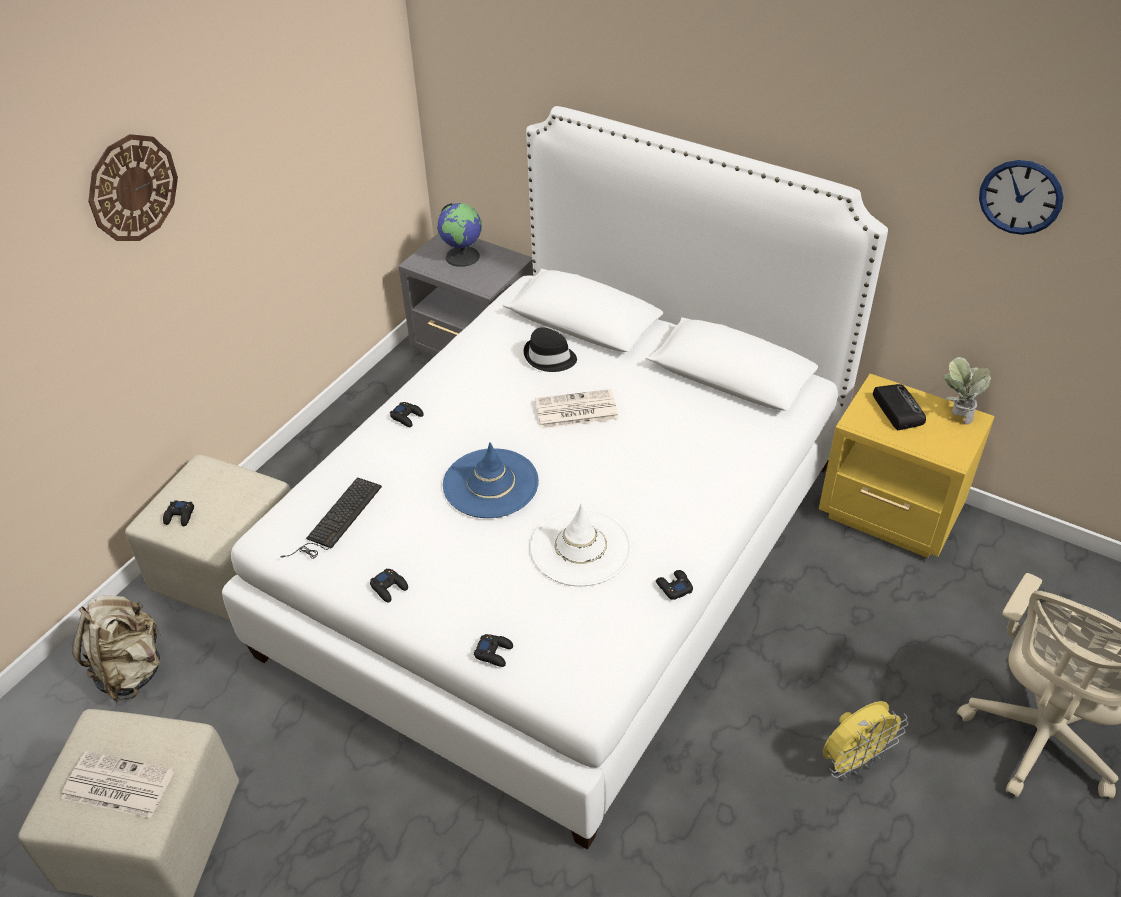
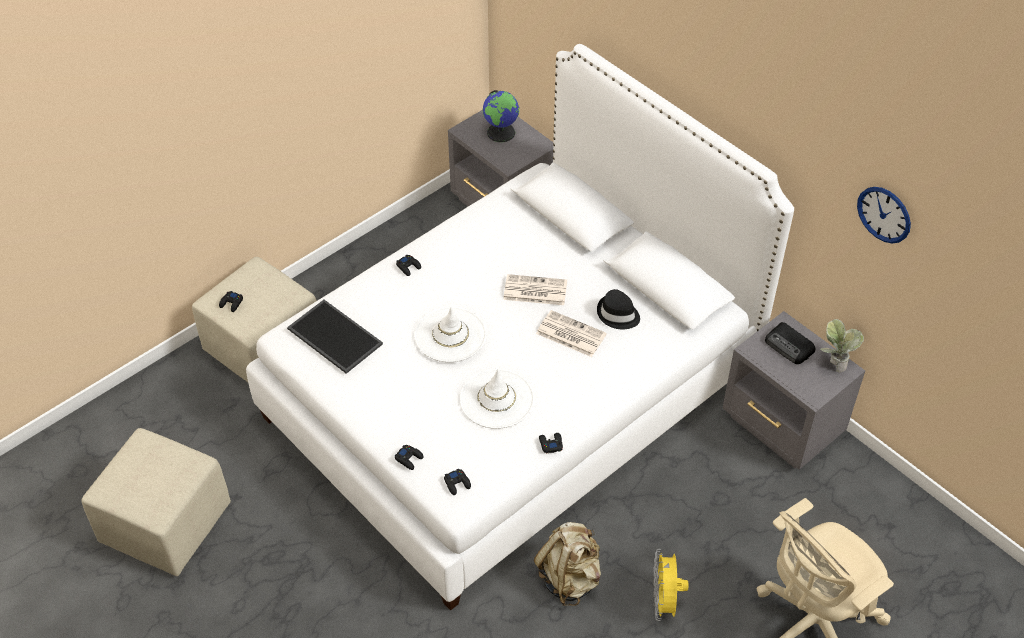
camera: 15 degrees right, 5 degrees up
(116, 785) = (147, 483): newspaper -> newspaper (570, 334)
(130, 670) = (177, 405): beige backpack -> beige backpack (569, 578)
(133, 188) = (239, 70): wall clock -> none
(336, 520) = (333, 337): keyboard -> tray
(389, 588) = (354, 395): black game controller -> black game controller (457, 483)
(490, 483) = (450, 335): blue hat -> white hat
(549, 358) = (532, 241): black hat -> black hat (617, 314)
(854, 760) = (664, 602): yellow fan -> yellow fan turned 105 degrees clockwise
(891, 515) = (782, 427): yellow nightstand -> grey nightstand
(897, 409) = (789, 346): radio -> radio turned 135 degrees clockwise

